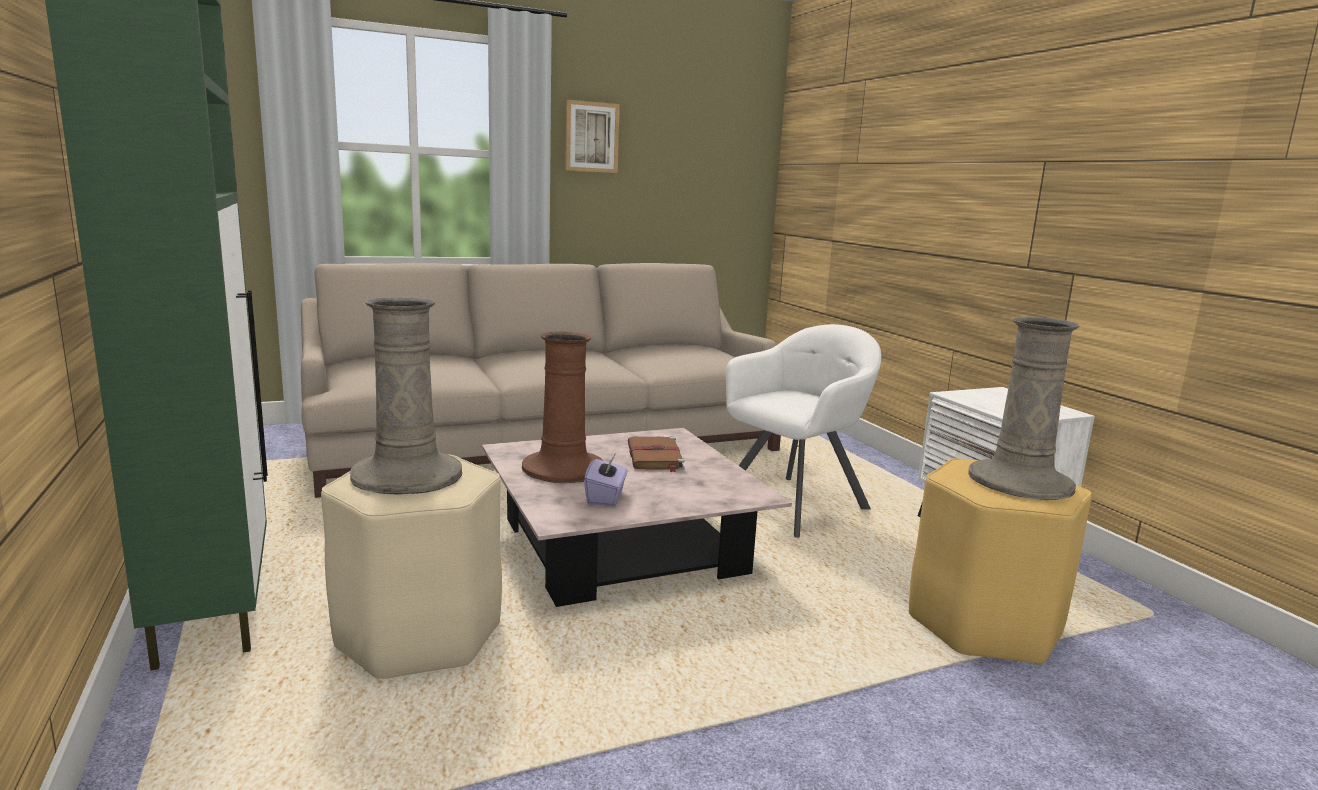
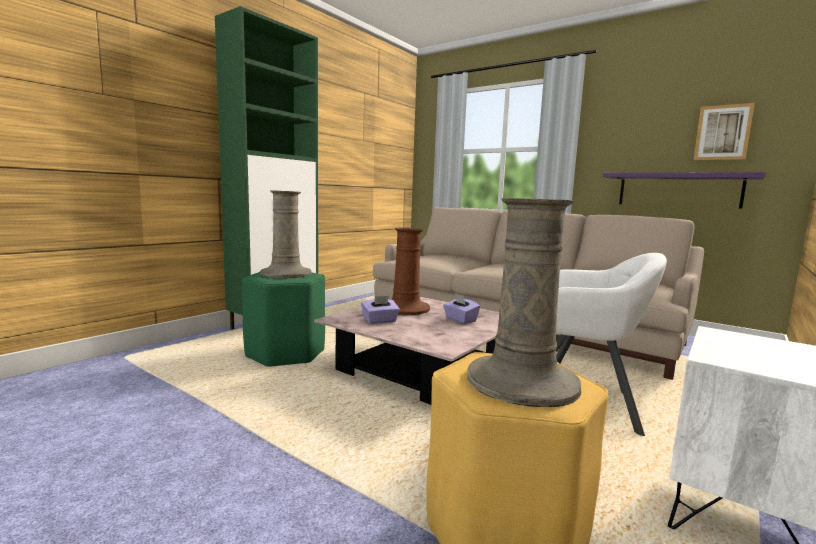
camera: 60 degrees right, 5 degrees down
(419, 634) = (286, 353): beige stool -> green stool
(591, 137) = (616, 130): picture -> picture (722, 133)
(655, 457) = (460, 320): brown book -> purple tissue box
(666, 223) = (678, 190): none -> purple shelf

